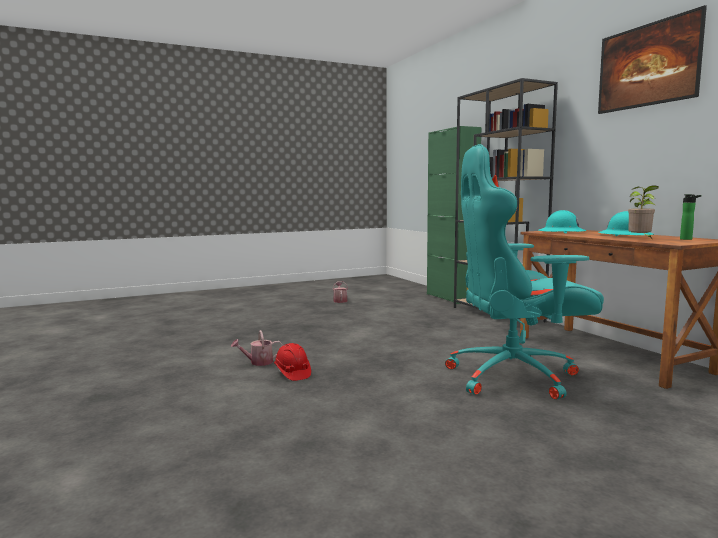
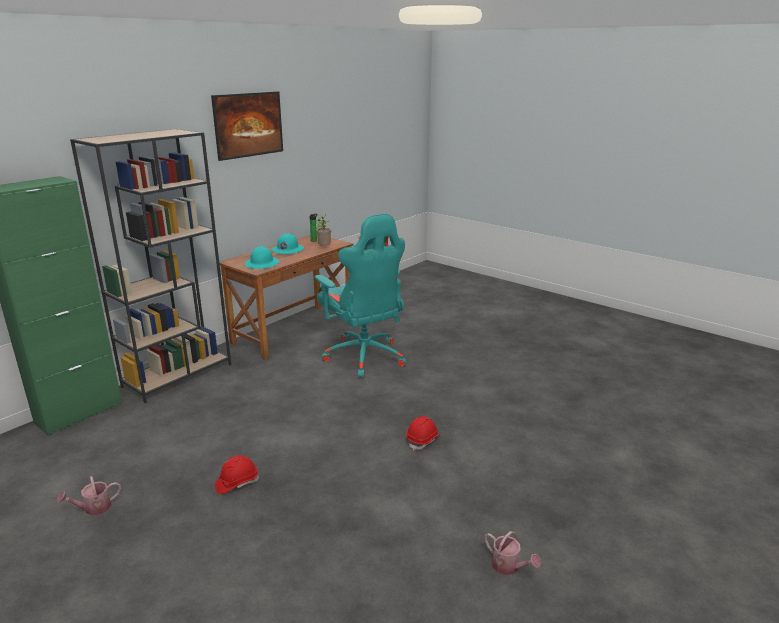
camera: 115 degrees left, 15 degrees up
(258, 362) = (413, 469): watering can -> watering can (508, 566)
(322, 321) = (237, 483): none -> red hard hat

